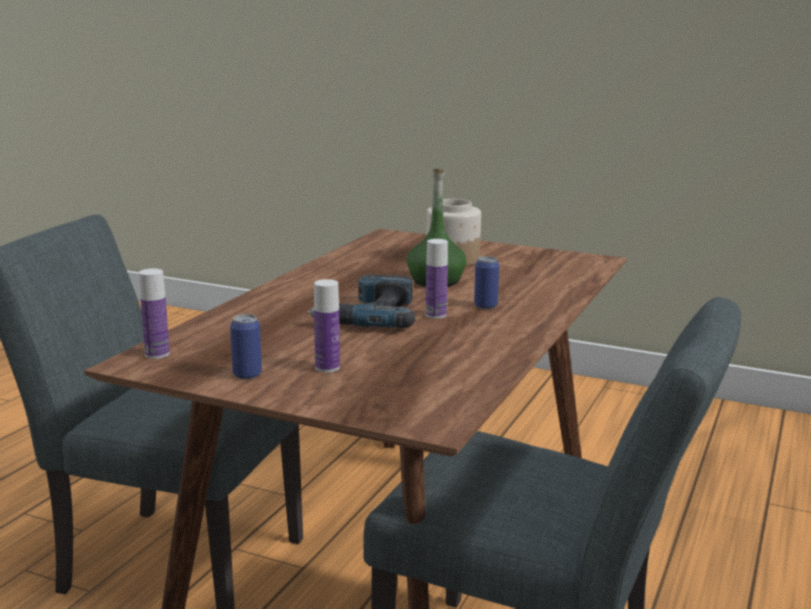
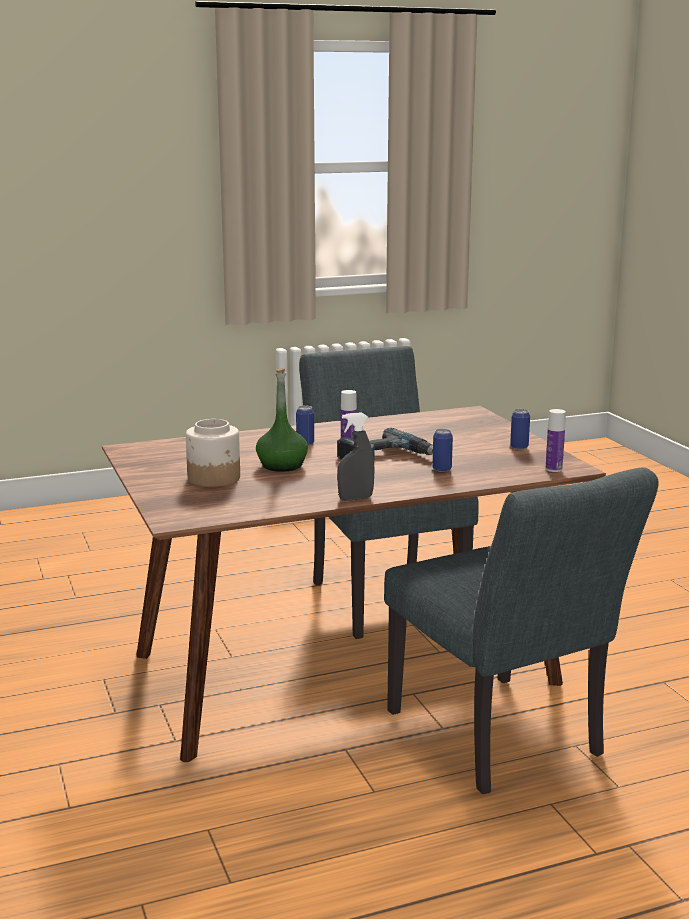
camera: 135 degrees left, 0 degrees up
(284, 318) = (442, 469): none -> can
(303, 275) = (355, 498): none -> grey spray bottle
(327, 367) = (472, 439): bottle -> none

